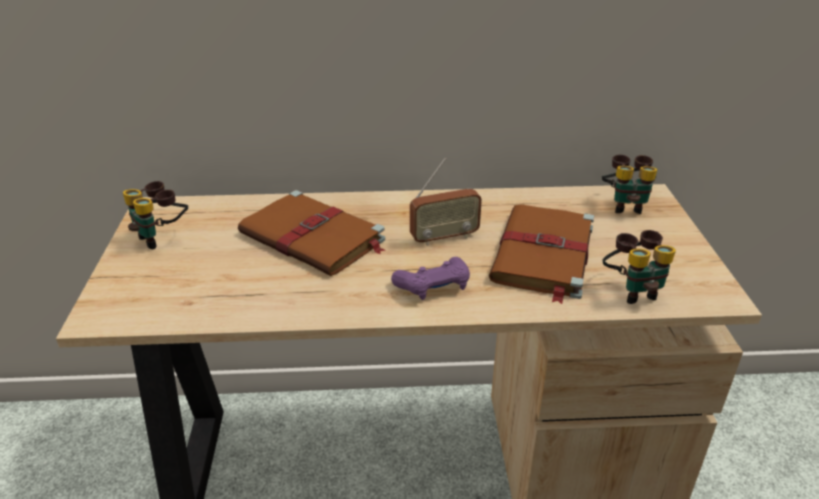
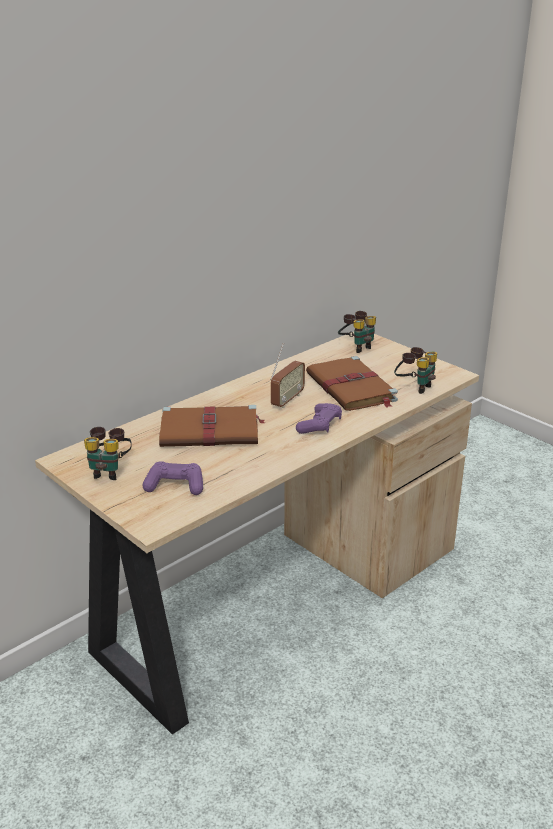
camera: 40 degrees left, 5 degrees down
(185, 284) = (175, 486): none -> purple game controller

